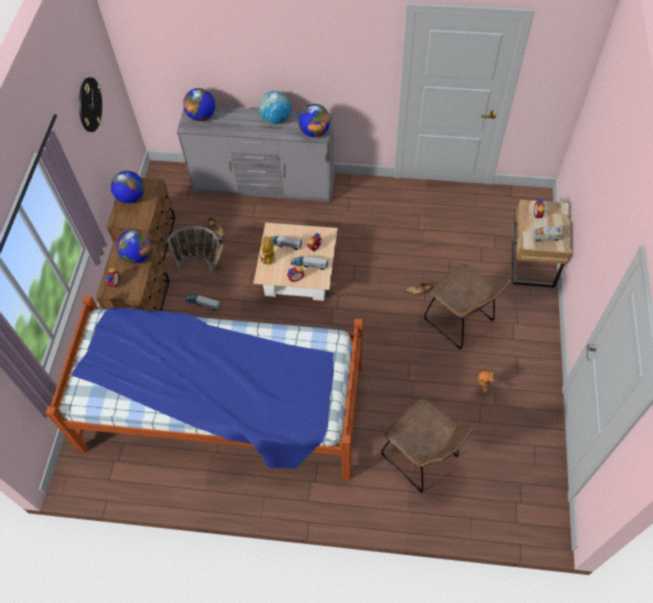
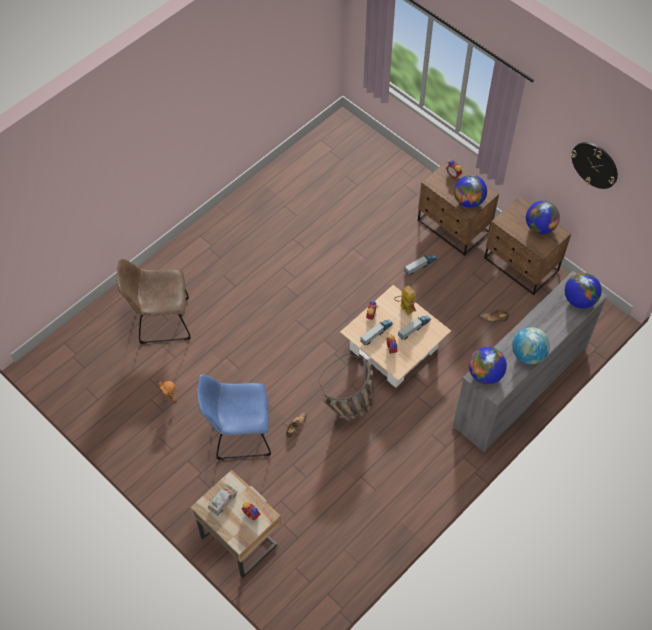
camera: 125 degrees right, 0 degrees up
(204, 266) = (459, 287): basket -> basket (349, 410)
(224, 409) = (313, 228): bed -> none
(461, 322) = (238, 434): brown chair -> blue chair

